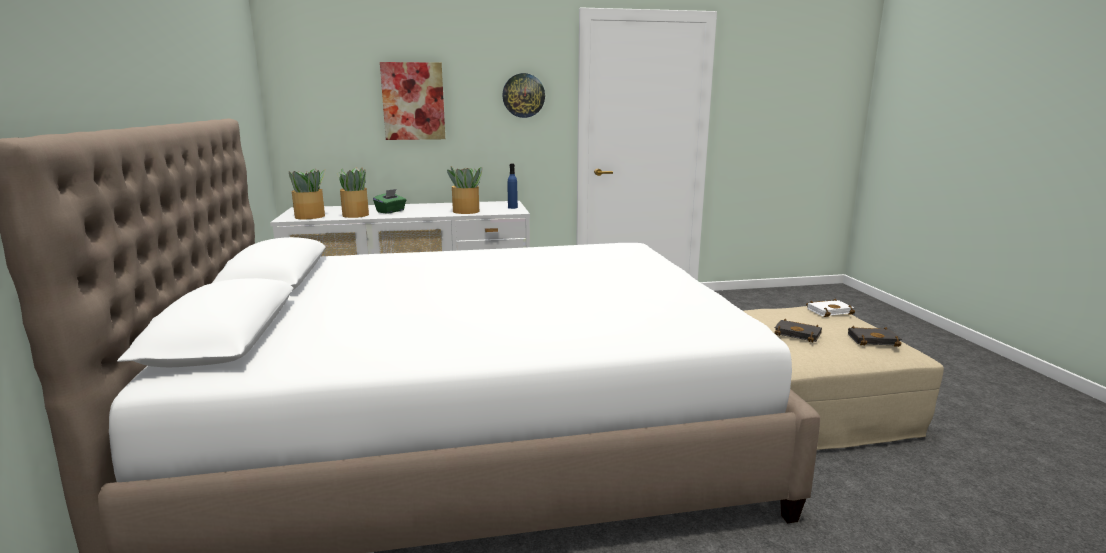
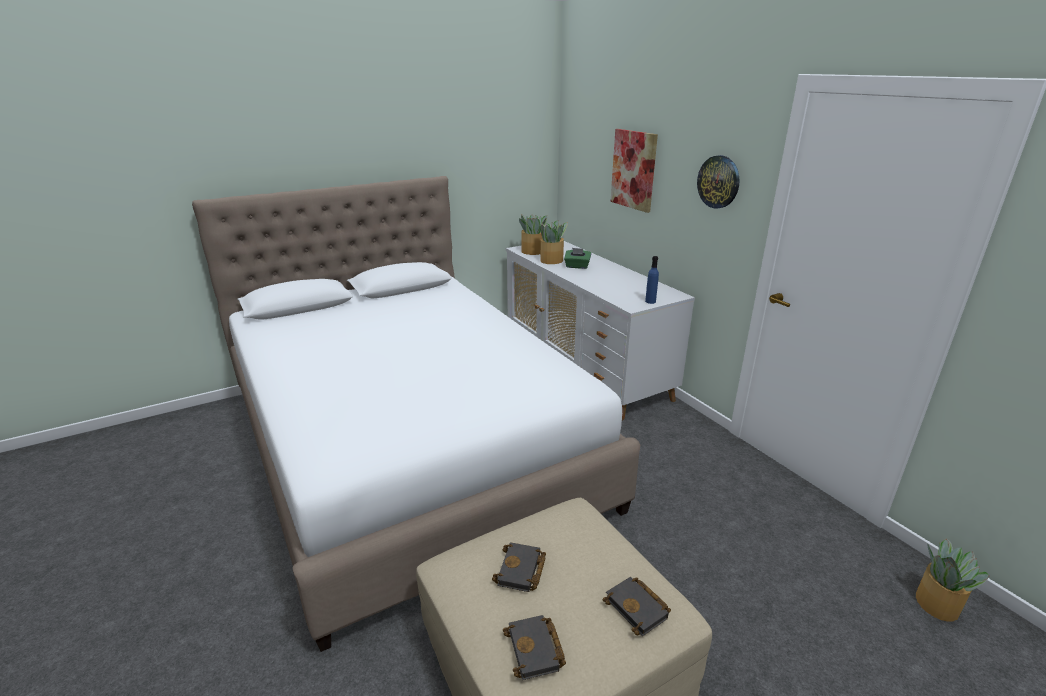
camera: 70 degrees right, 10 degrees up
(466, 211) = (607, 289): potted plant -> potted plant (937, 604)
(829, 311) = (638, 609): white book -> black book

